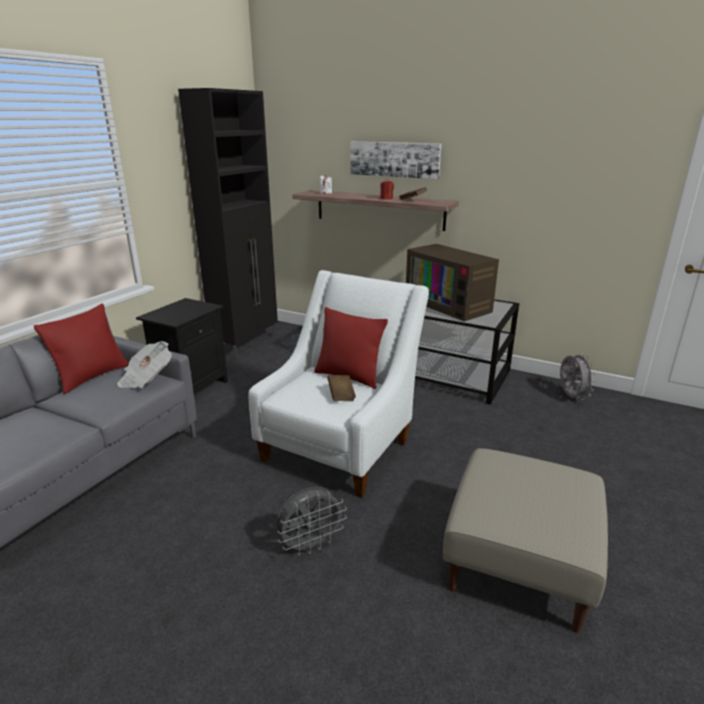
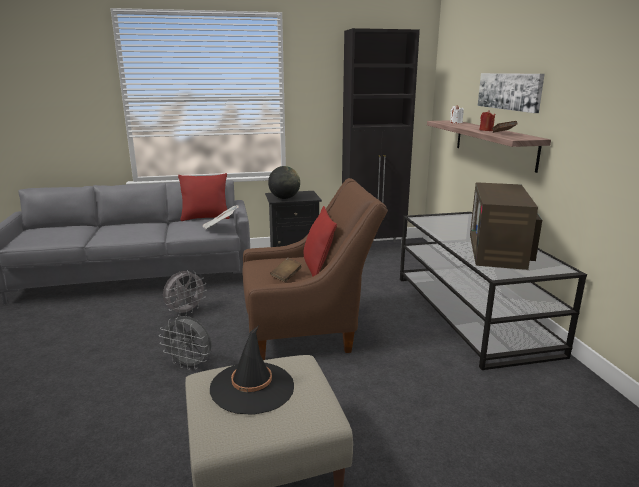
camera: 50 degrees right, 5 degrees down
(179, 316) = (284, 198): none -> globe
(341, 445) = (308, 329): white armchair -> brown armchair
(516, 495) = (252, 387): none -> black hat
(570, 396) = (596, 414): grey fan -> grey fan (186, 312)

